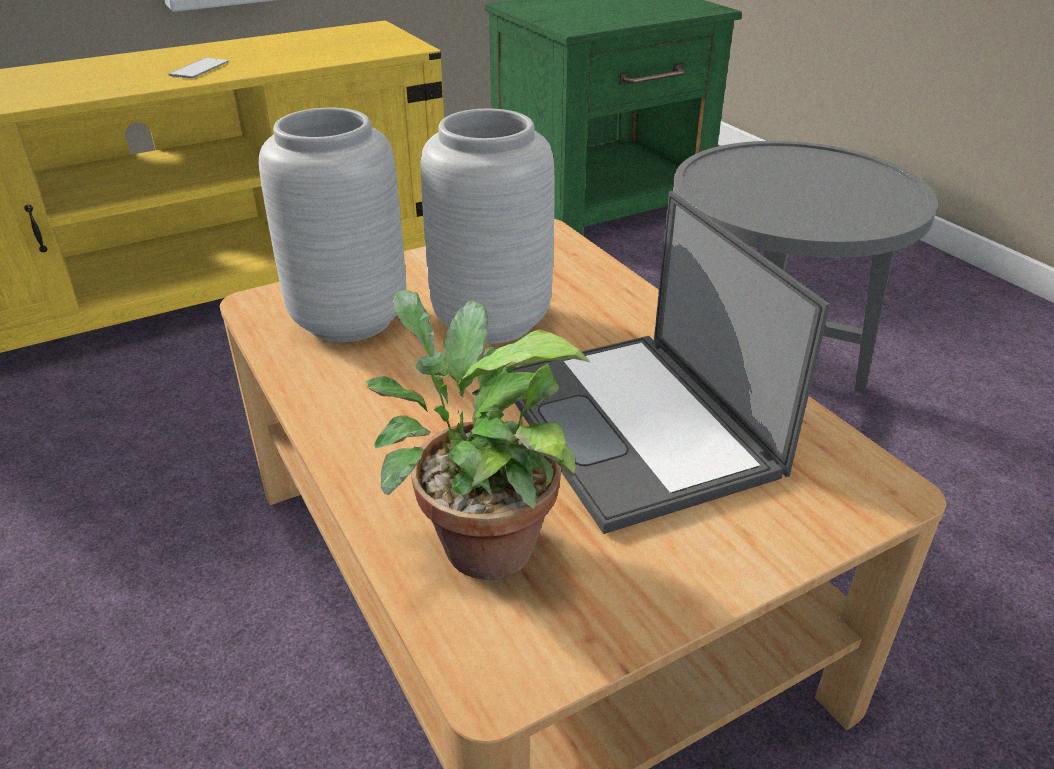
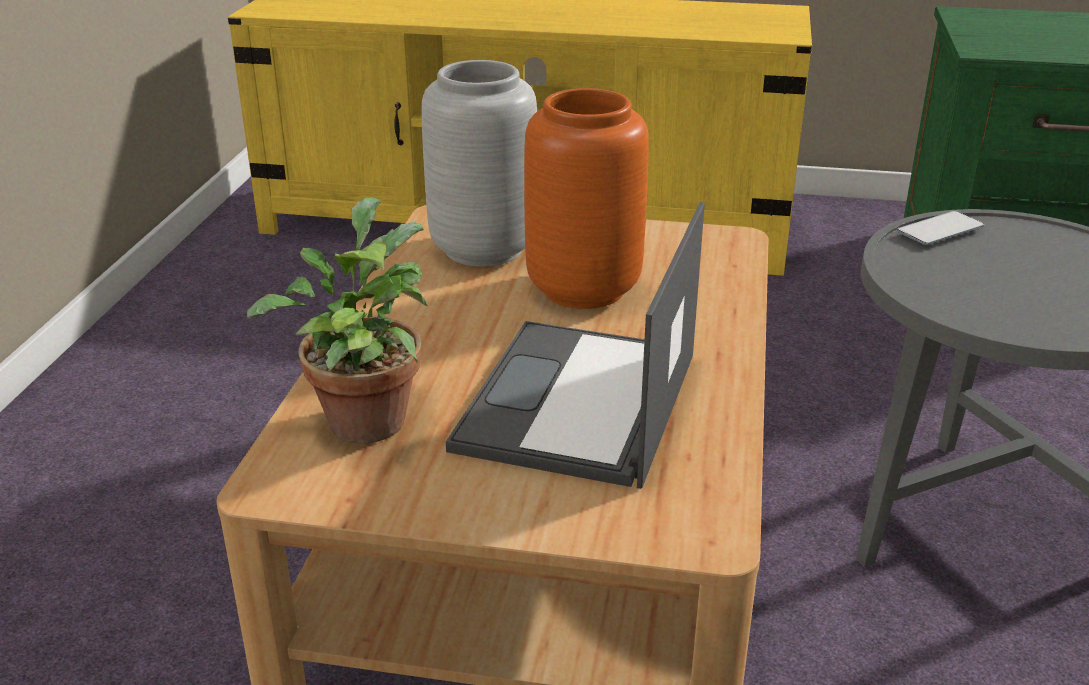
camera: 40 degrees right, 5 degrees down
(199, 69) = (577, 18): phone -> phone (940, 229)
(494, 321) = (585, 290): grey vase -> orange vase

